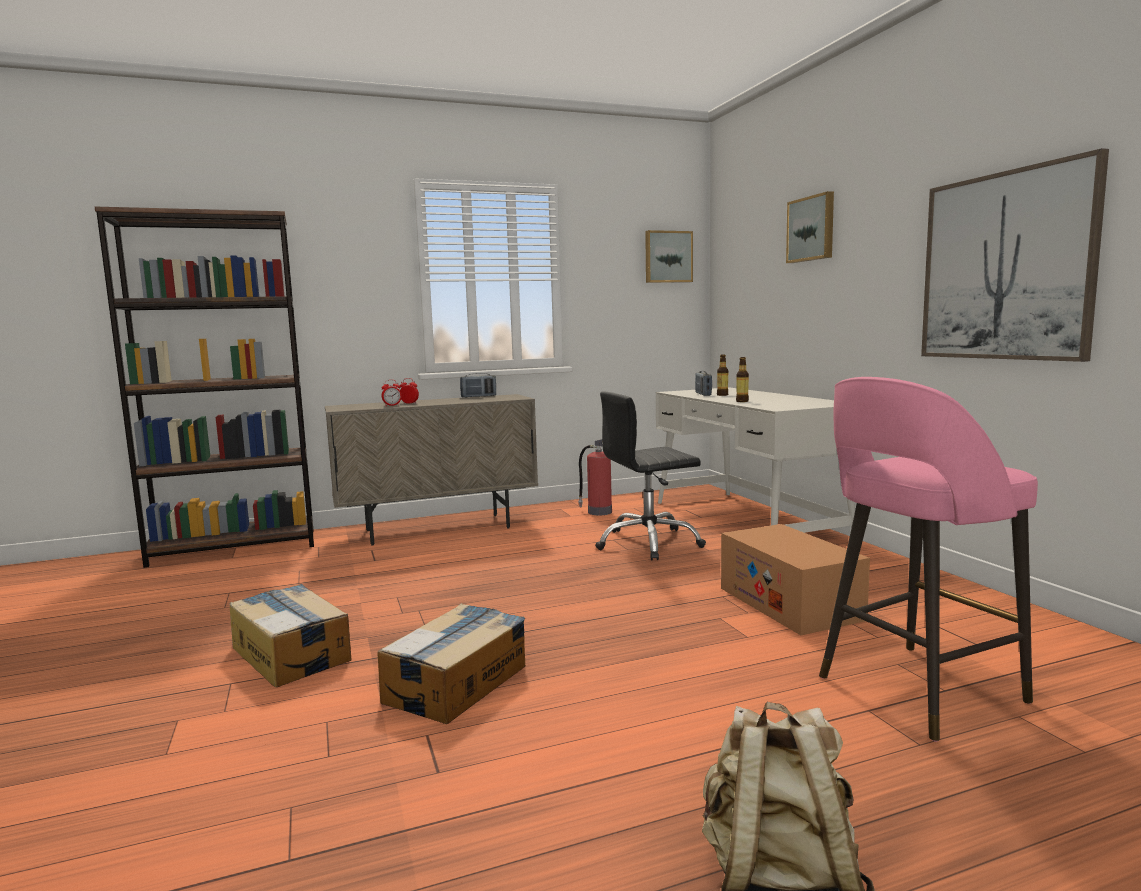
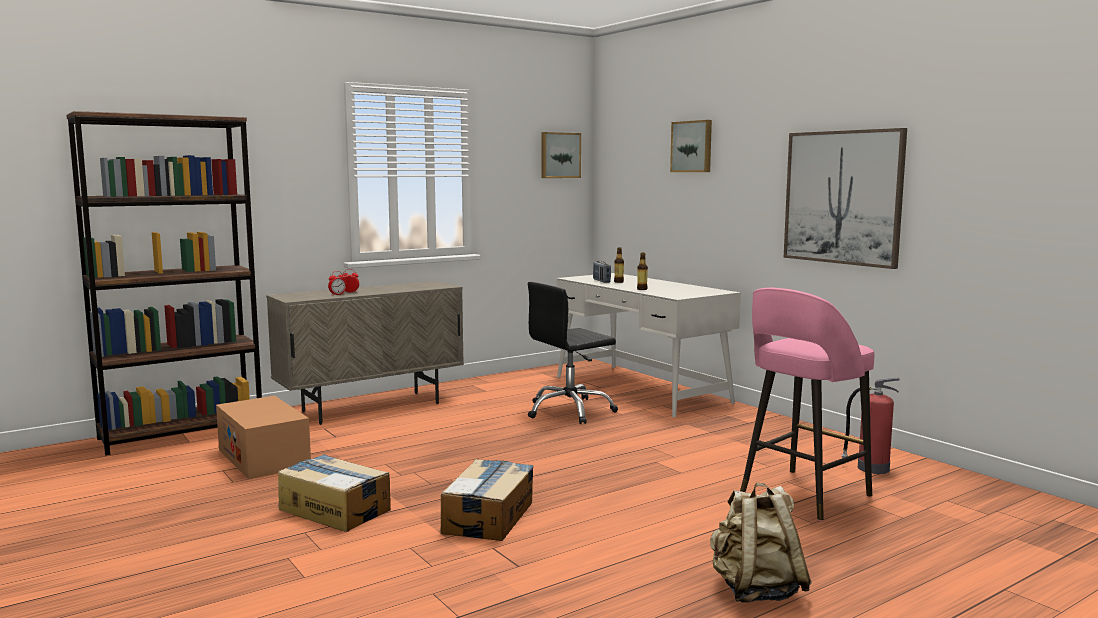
camera: 15 degrees left, 0 degrees up
(478, 396) = (404, 284): radio -> none
(598, 512) = (509, 386): fire extinguisher -> fire extinguisher (871, 468)
(789, 603) = (701, 449): cardboard box -> cardboard box (264, 457)

